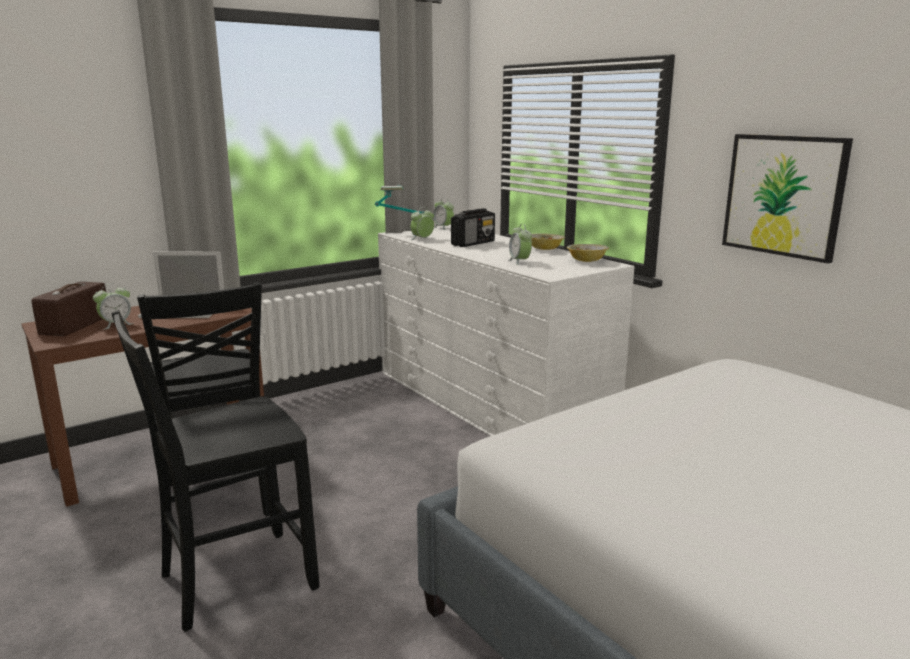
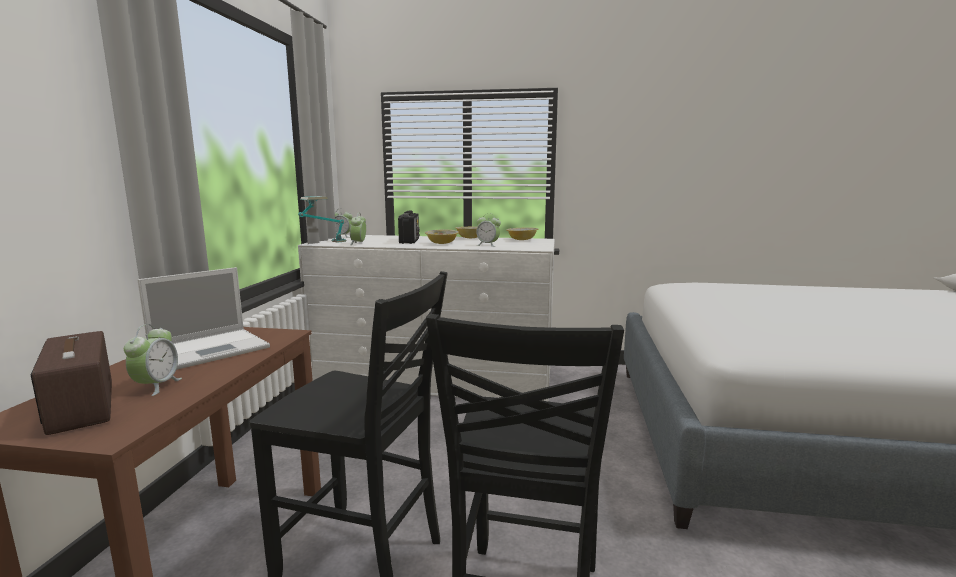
camera: 45 degrees left, 5 degrees down
(488, 251) = (442, 243): none -> bowl
(784, 195) = (651, 178): picture -> none

